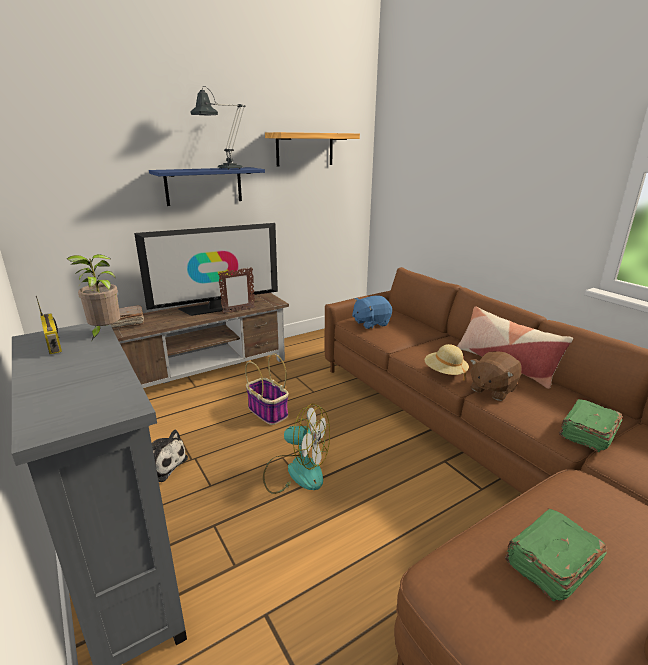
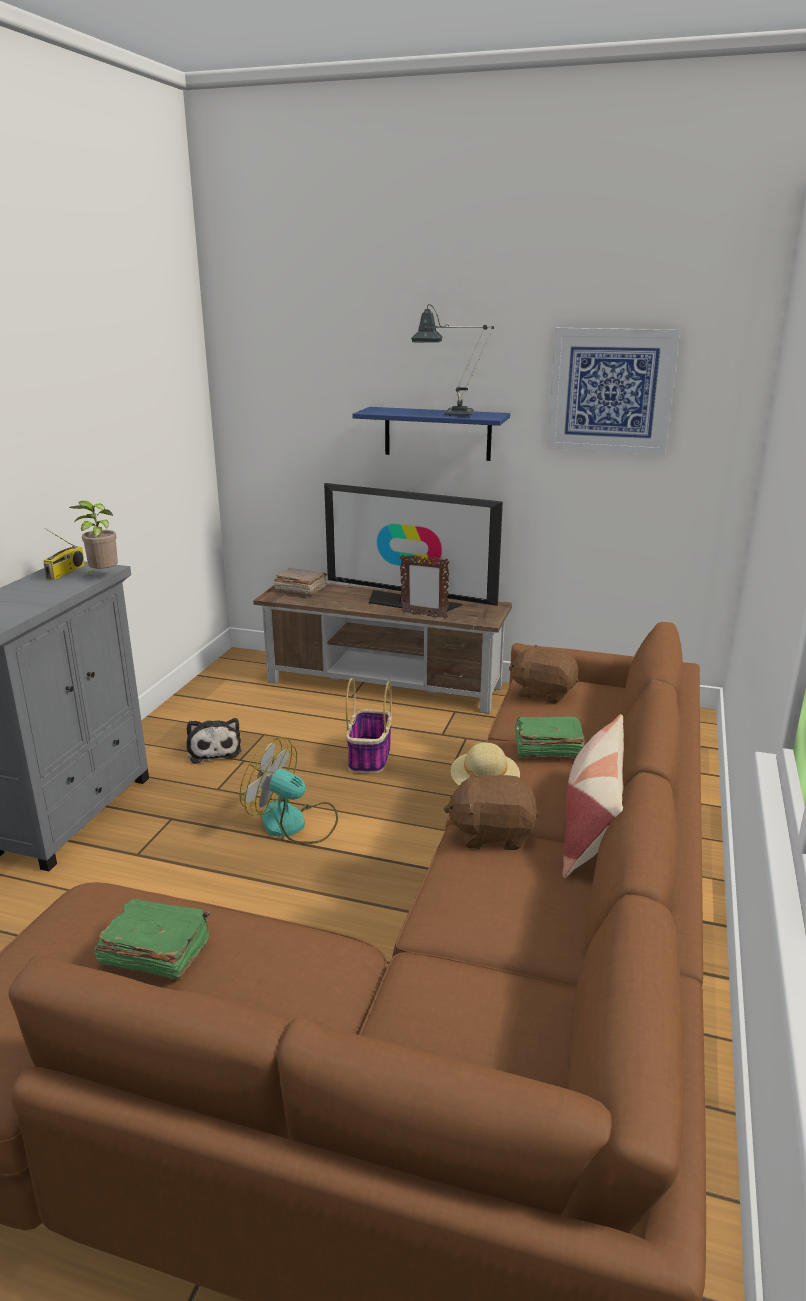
camera: 50 degrees right, 0 degrees up
(296, 471) = (294, 824): fan -> fan turned 135 degrees clockwise
(305, 149) = (611, 391): shelf -> picture
(370, 323) = (543, 693): blue plush toy -> brown plush toy
(587, 434) = (463, 935): green book -> green book (547, 749)

